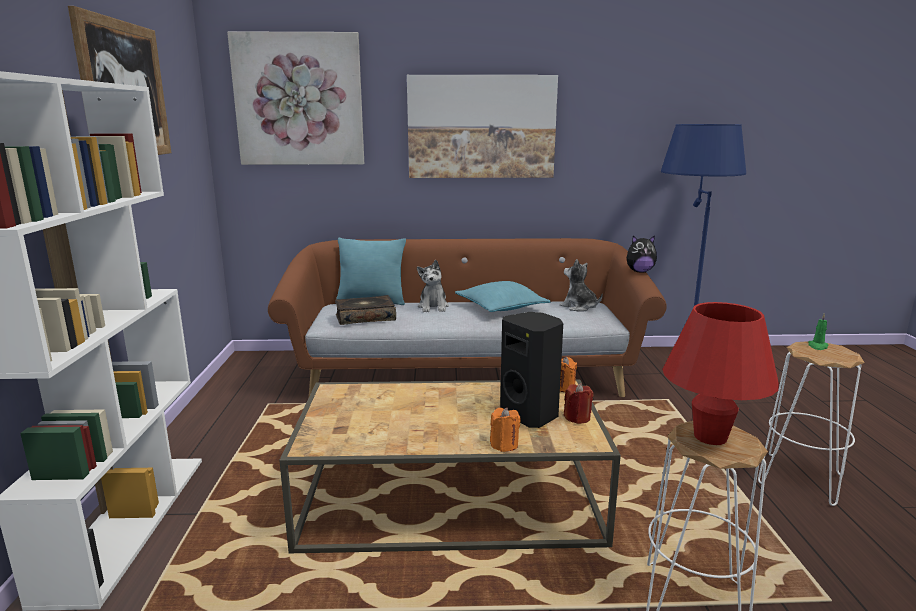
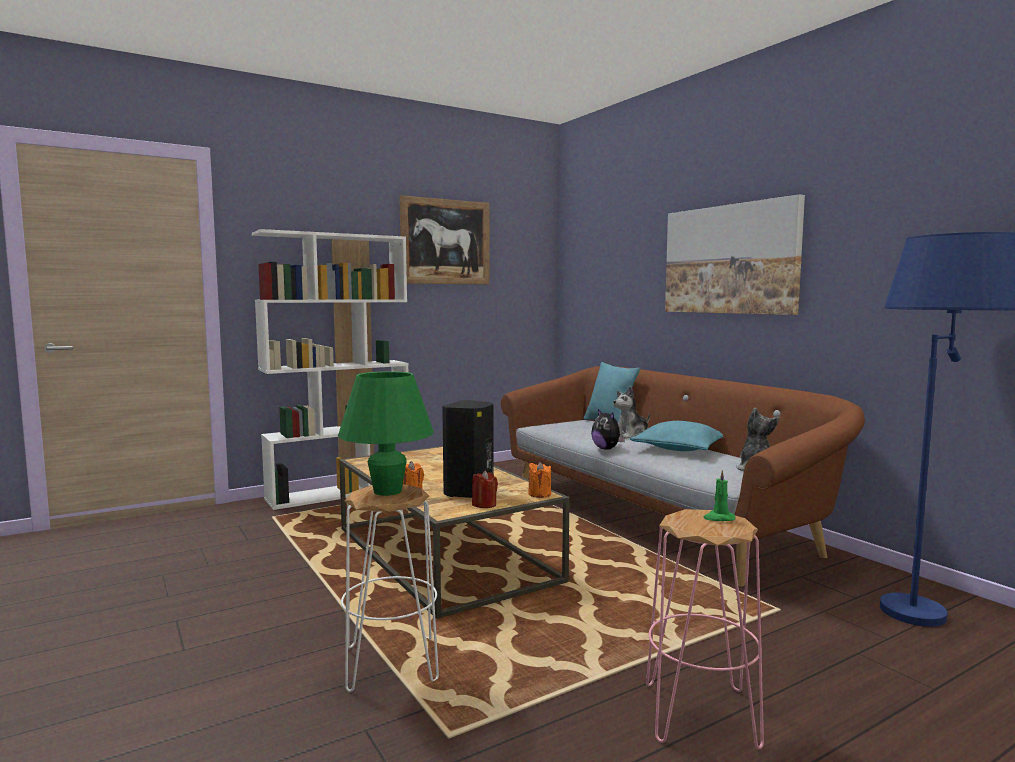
camera: 60 degrees right, 10 degrees down
(299, 100) = (604, 244): picture -> none
(365, 317) = (566, 427): book -> none
(639, 271) = (810, 434): plush toy -> plush toy (607, 449)
(710, 437) = (388, 491): red table lamp -> green table lamp
(801, 479) = (701, 715): white stool -> pink stool

